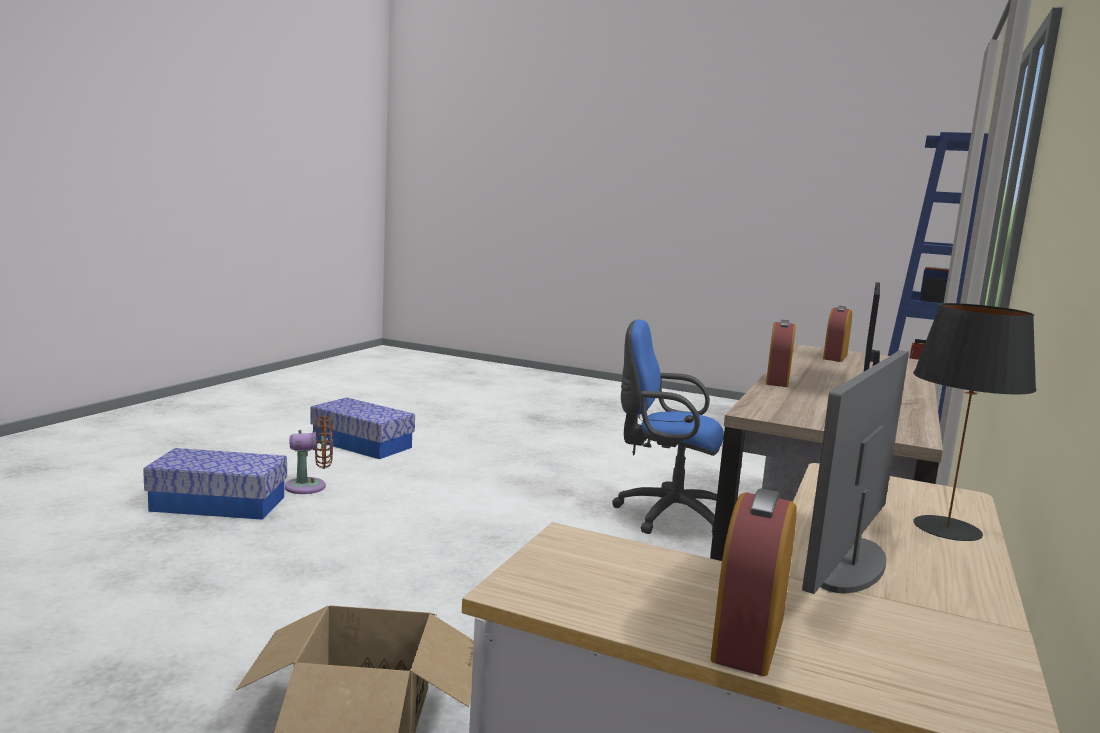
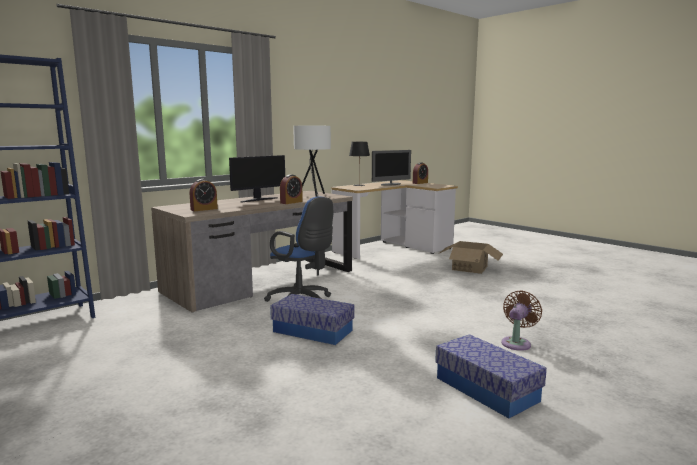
camera: 155 degrees left, 0 degrees up
(218, 504) = (571, 335): storage box -> storage box (312, 331)
(310, 486) = (517, 343): brown fan -> brown fan turned 120 degrees clockwise
(819, 410) = (313, 196): none -> white table lamp

